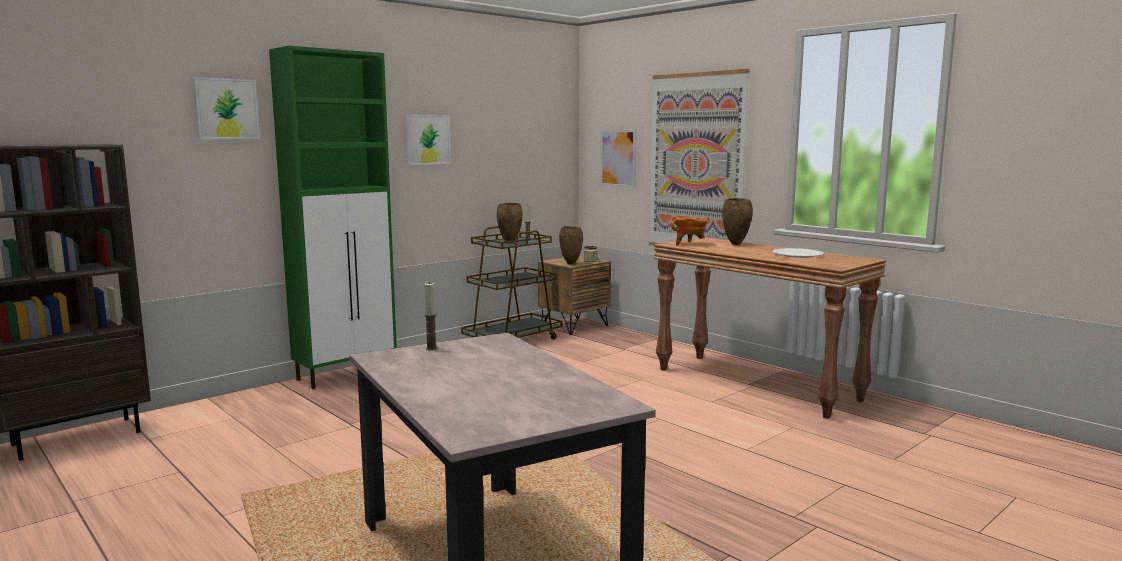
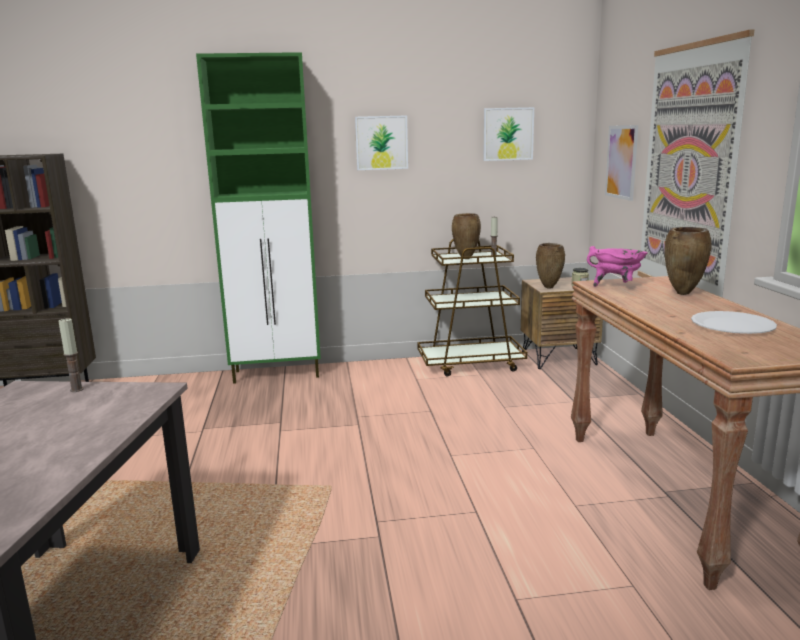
camera: 35 degrees right, 5 degrees up
(226, 109) = (166, 118): picture -> picture (508, 134)
(689, 244) = (616, 286): orange cooking pot -> pink cooking pot

